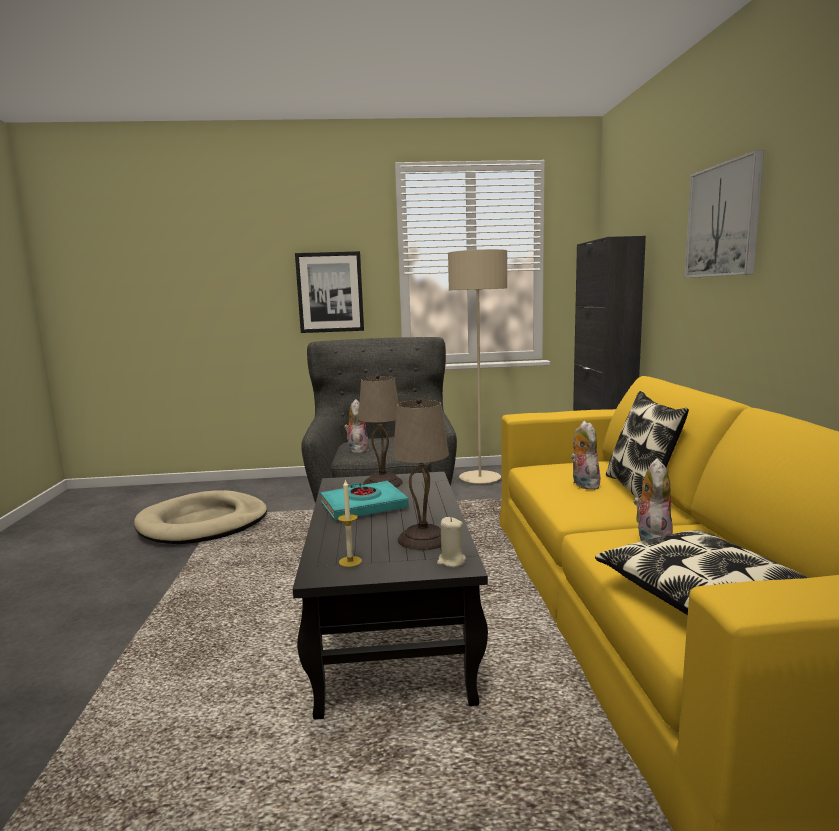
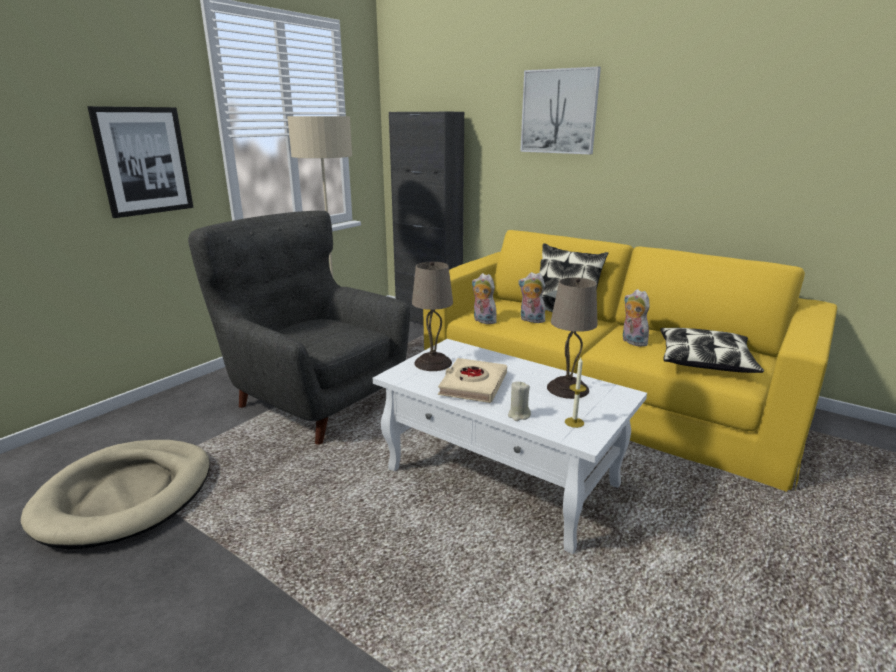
camera: 50 degrees left, 10 degrees up
(357, 450) = (309, 344): plush toy -> plush toy (483, 321)
(363, 506) = (473, 385): turquoise book -> beige book
(392, 632) = (503, 478): black coffee table -> white coffee table
(451, 561) = (615, 394): beige candle -> beige candle (518, 415)

